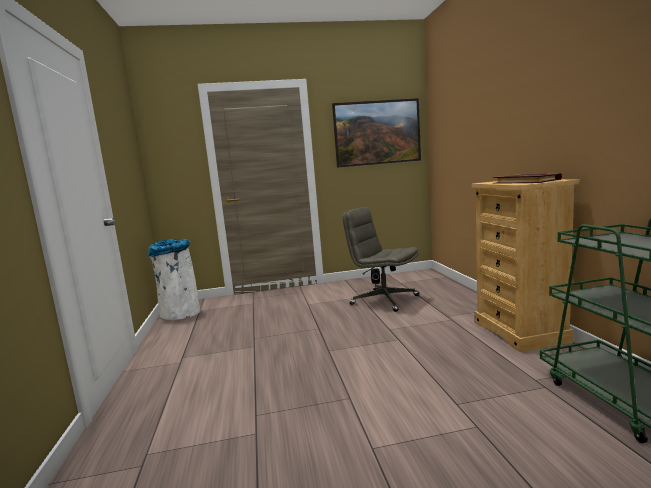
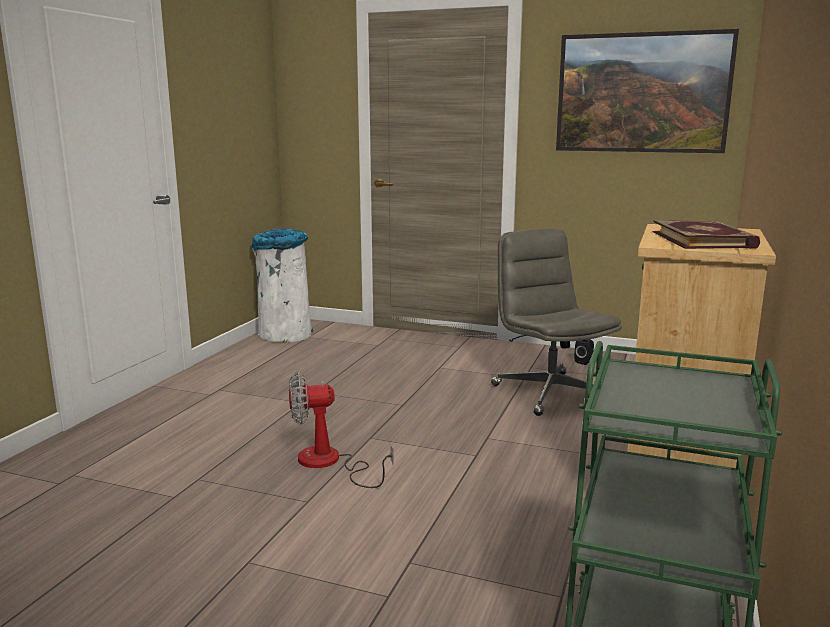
camera: 30 degrees right, 5 degrees up
(327, 372) = (329, 463): none -> fan

